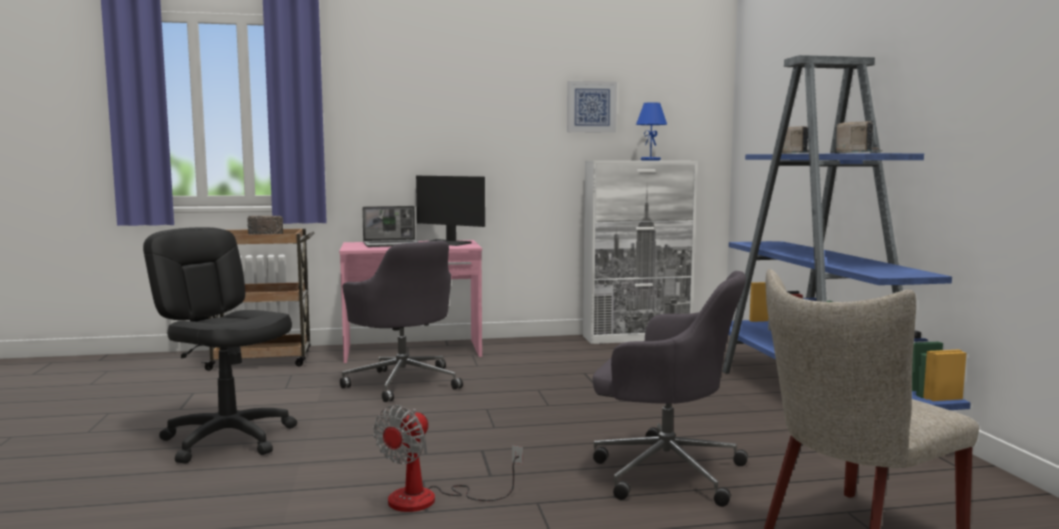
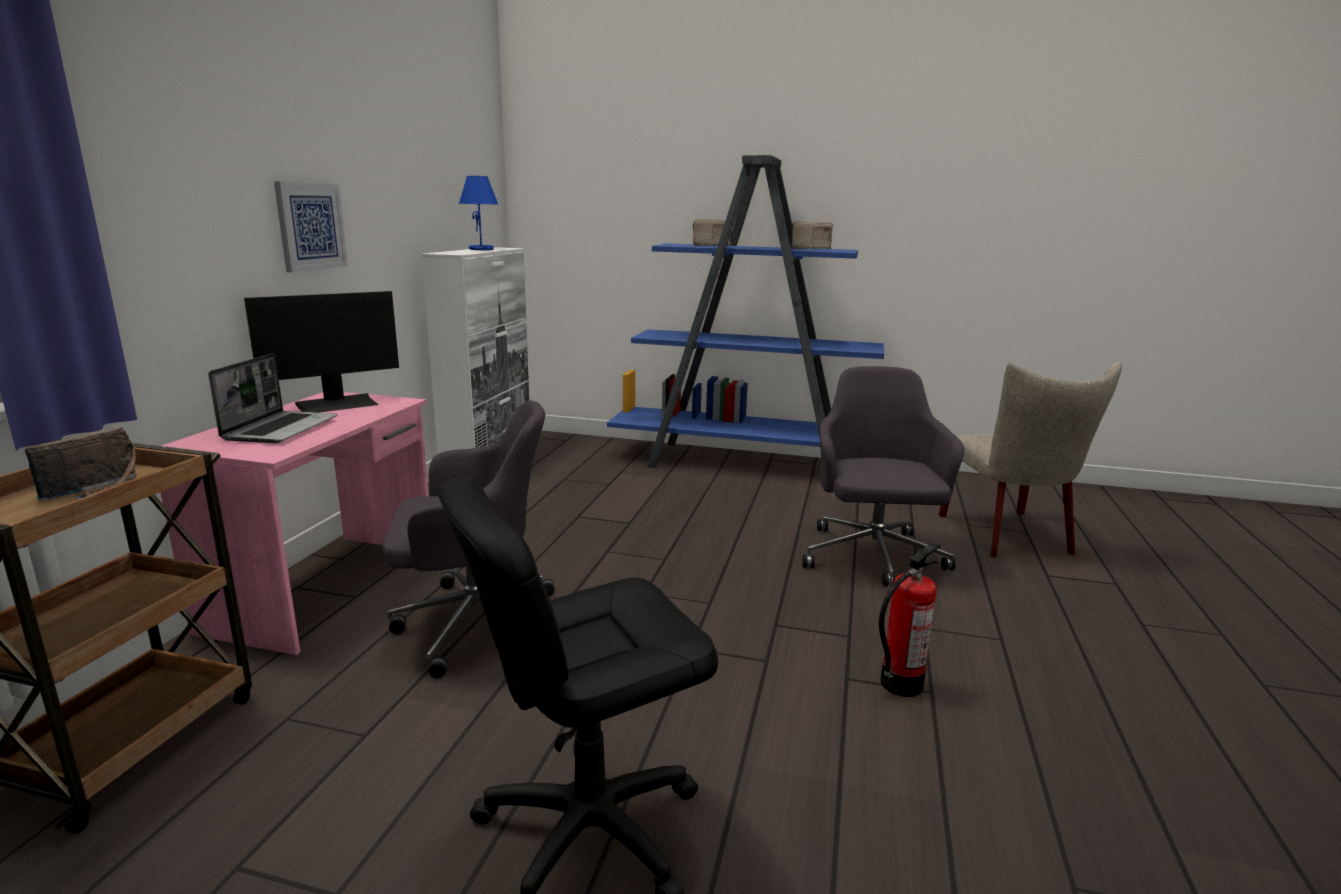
camera: 65 degrees left, 10 degrees up
(430, 499) = (901, 684): fan -> fire extinguisher
(591, 107) = (412, 177): picture -> picture (310, 226)
(664, 470) = (872, 557): grey office chair -> grey office chair turned 45 degrees counterclockwise

